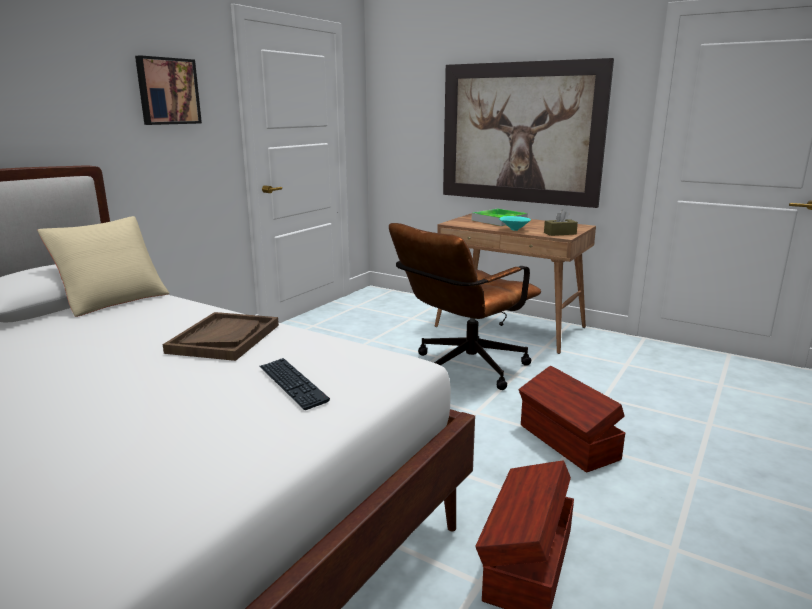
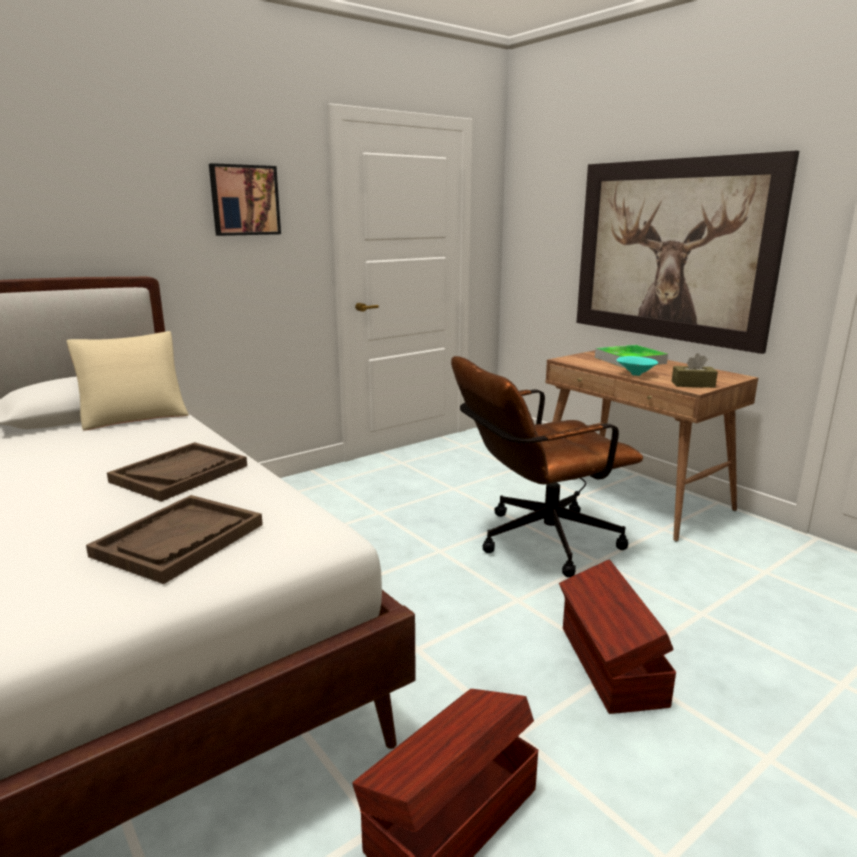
camera: 20 degrees right, 0 degrees up
(292, 384) = (179, 540): keyboard -> brown tray

